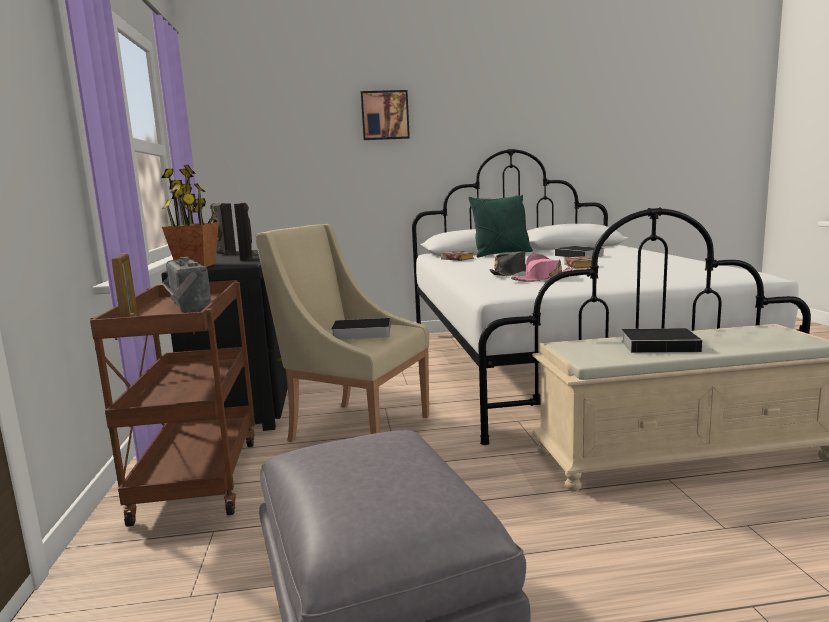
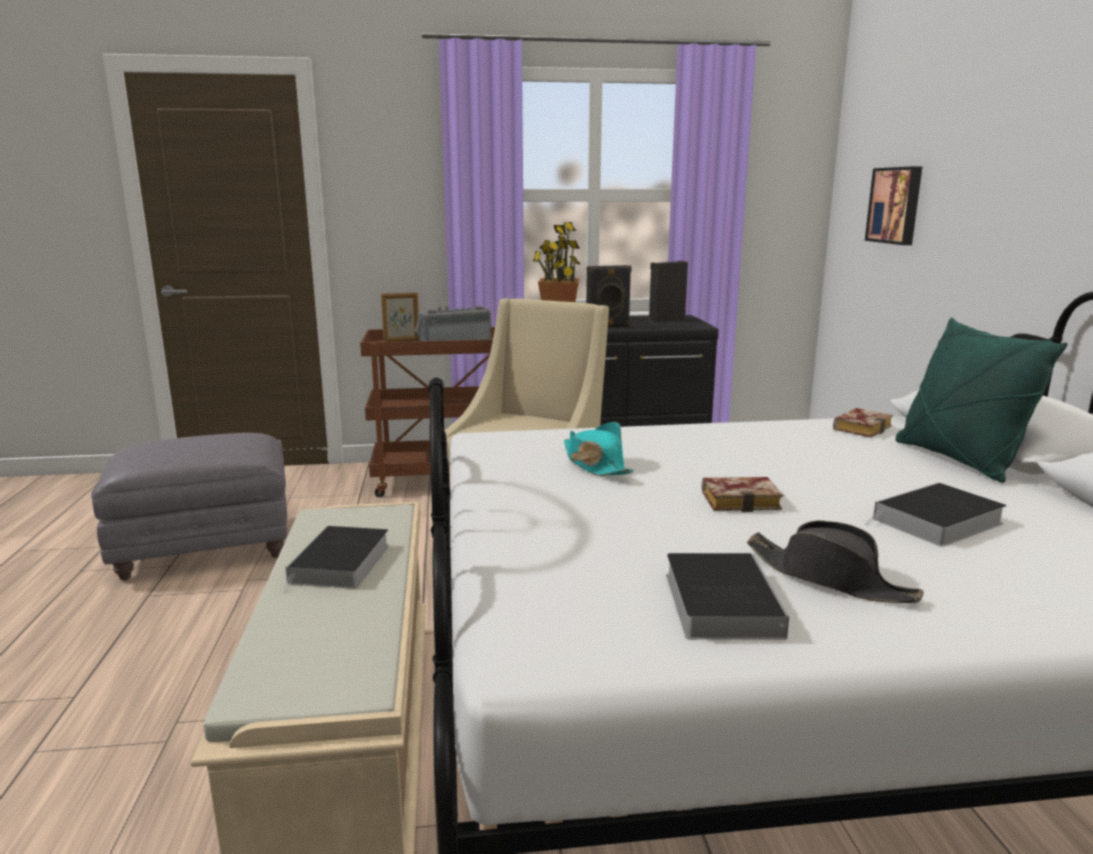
camera: 90 degrees right, 5 degrees up
(359, 333) = (504, 426): book -> book (719, 601)
(385, 115) = (1020, 127): picture -> picture (896, 205)
(510, 273) = (665, 451): black hat -> black hat (829, 578)
(542, 279) = (595, 464): pink hat -> turquoise hat

